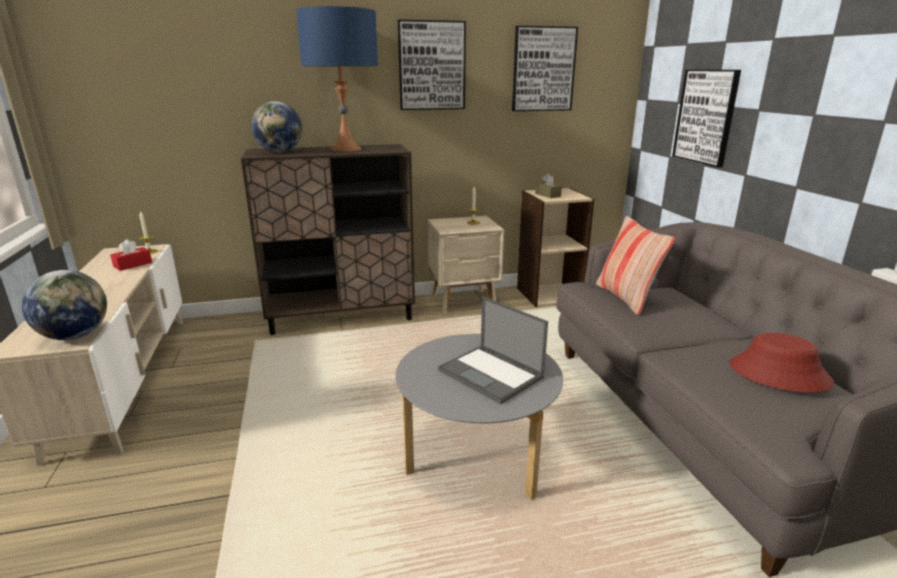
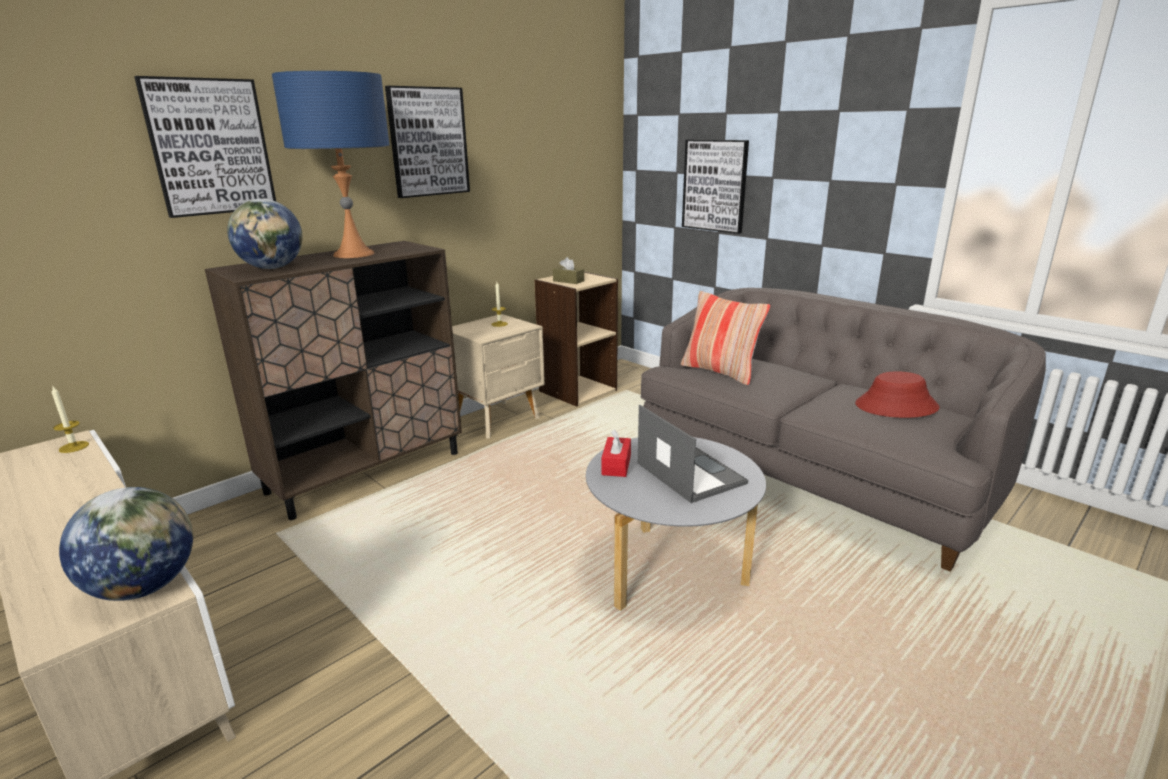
camera: 30 degrees left, 0 degrees up
(133, 265) = (75, 471): red tissue box -> red tissue box (616, 465)
(491, 374) = (689, 473): laptop -> laptop turned 135 degrees counterclockwise
(543, 69) = (540, 142): picture -> picture (210, 147)

